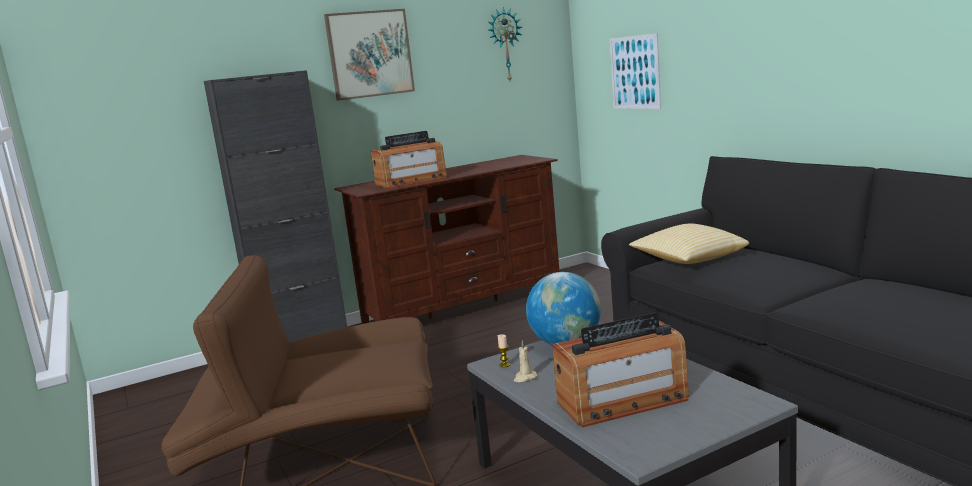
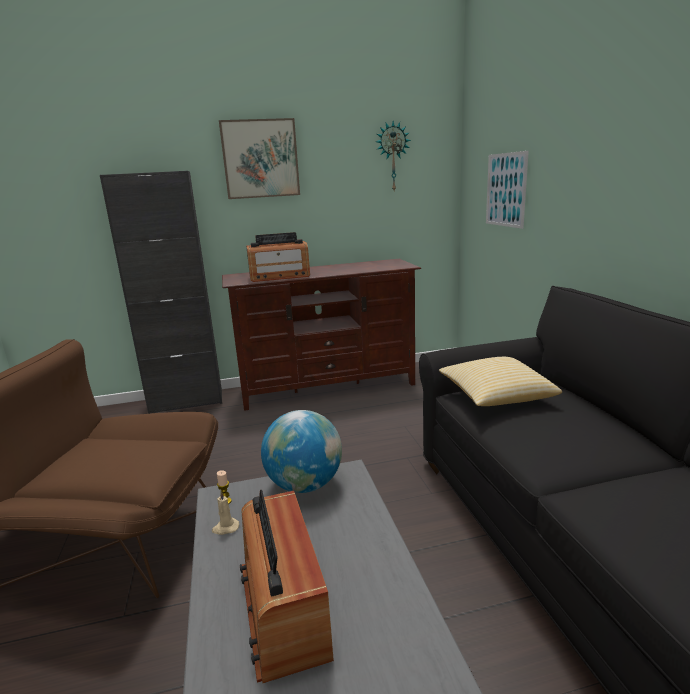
camera: 15 degrees right, 5 degrees up
(622, 401) = (283, 607): radio -> radio turned 75 degrees clockwise

